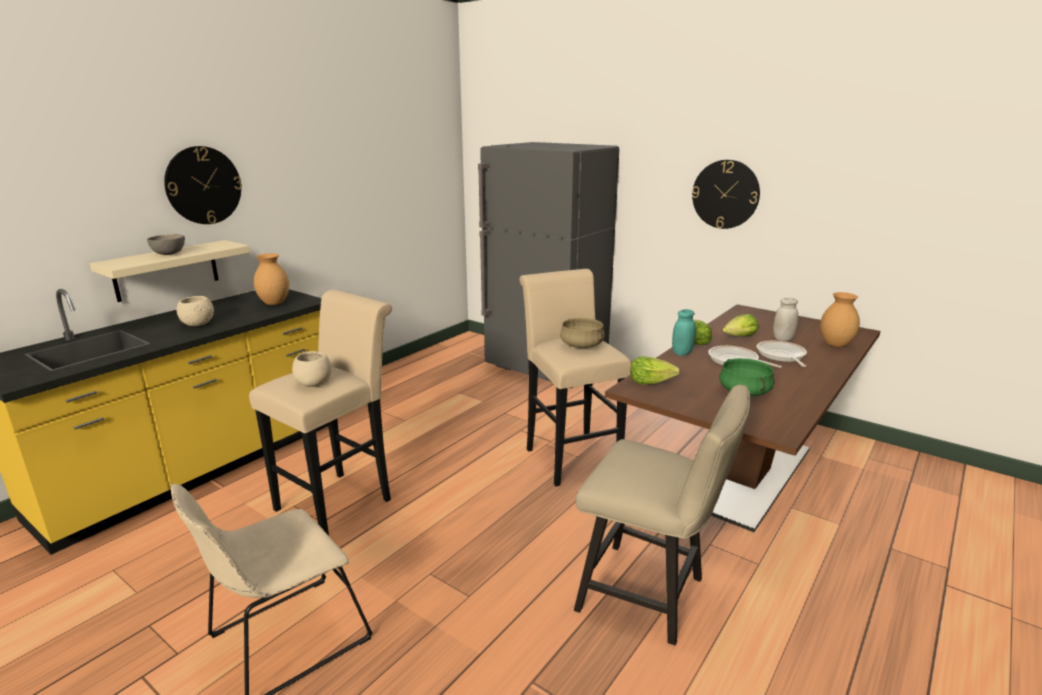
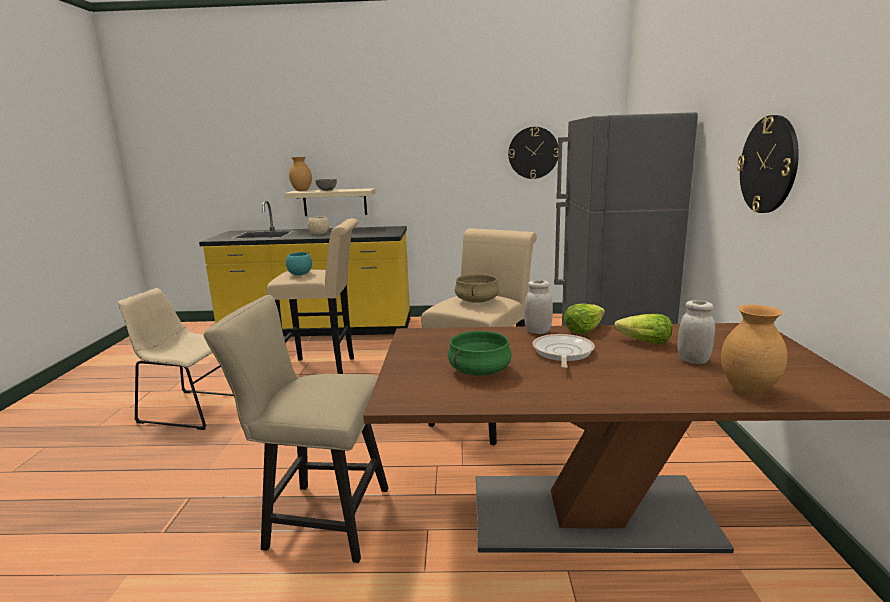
camera: 55 degrees right, 5 degrees down
(203, 185) = (364, 150): wall clock -> wall clock (533, 153)
(275, 303) = (374, 232): brown vase -> brown vase (302, 190)
(313, 384) = (299, 274): beige bowl -> turquoise bowl
(650, 596) = (318, 518): beige chair -> beige chair turned 105 degrees clockwise
(651, 382) = (440, 336): lettuce -> none
(682, 353) = (538, 331): turquoise jar -> white jar
(781, 355) = (629, 369): frying pan -> none

